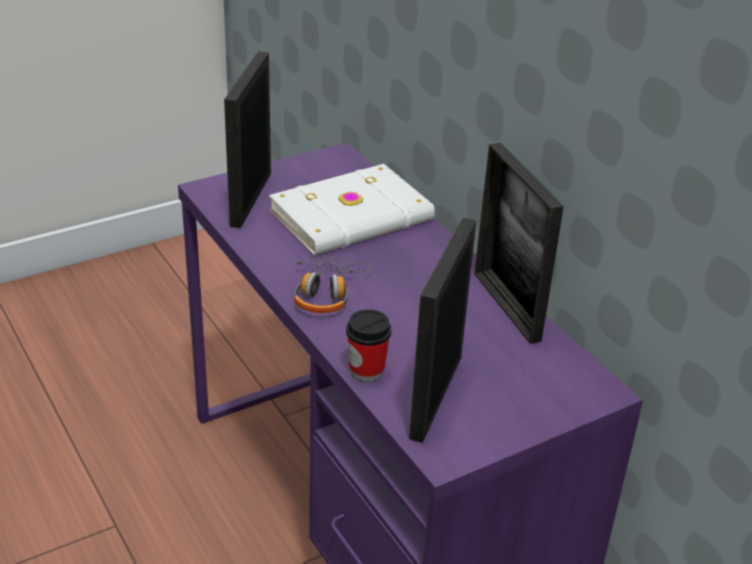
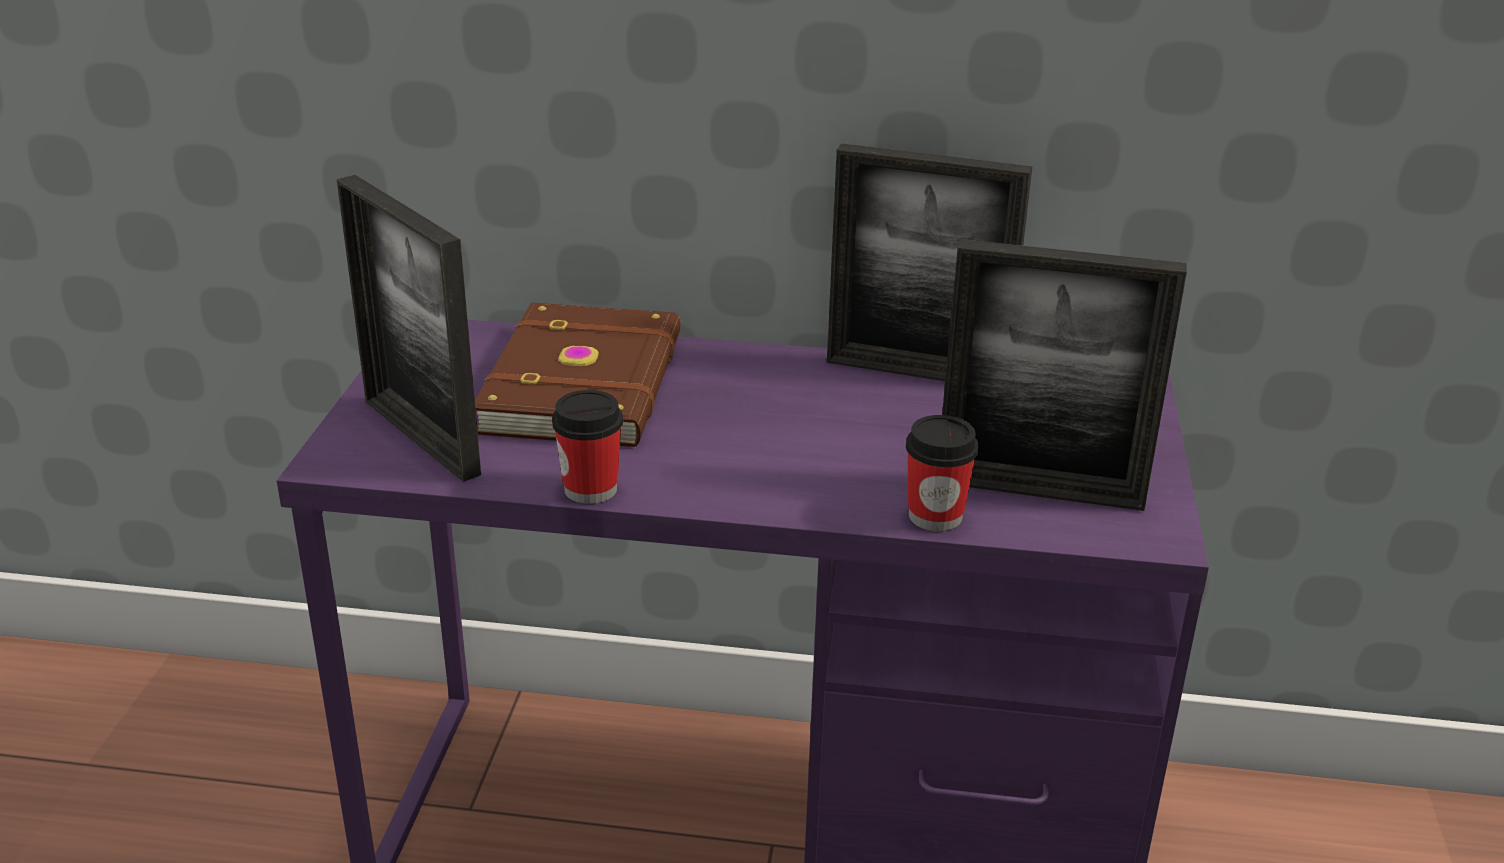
camera: 50 degrees left, 5 degrees down
(264, 261) = (590, 489): none -> cup
(326, 292) = (730, 473): headphones -> none
(353, 217) = (588, 383): white book -> brown book
(436, 396) = (1039, 491): picture frame -> picture frame turned 45 degrees counterclockwise

